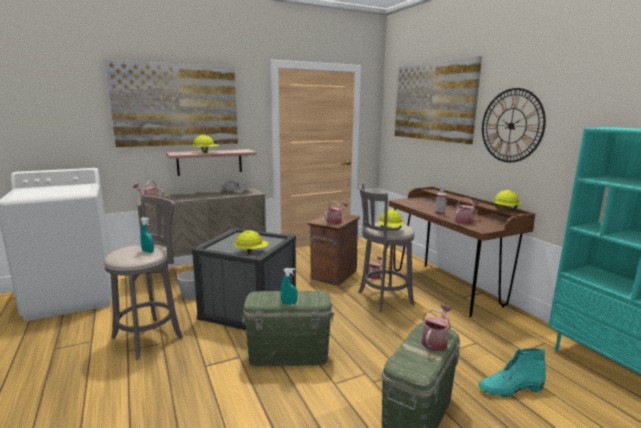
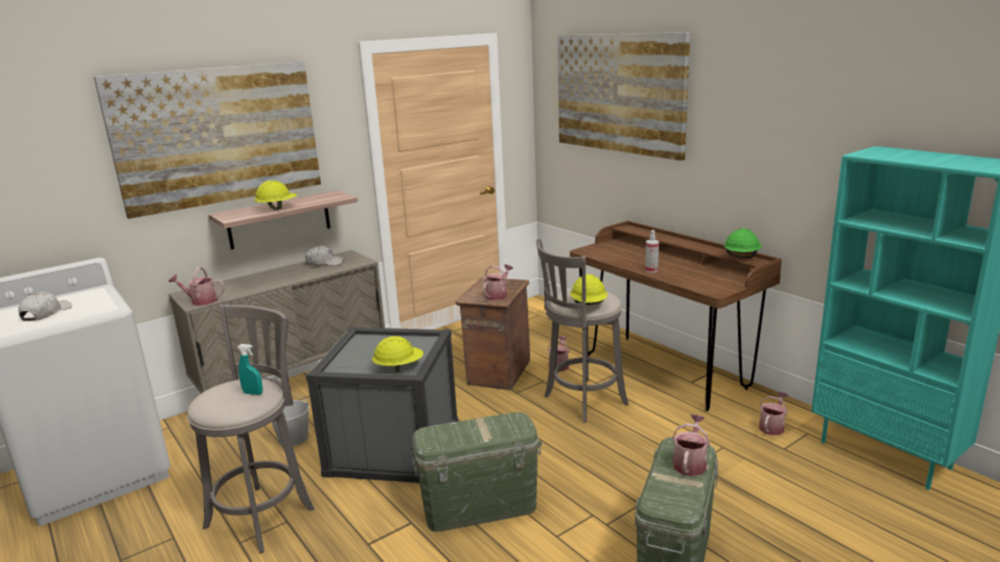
camera: 10 degrees left, 5 degrees up
(48, 191) = (46, 314): none -> white cap
(289, 303) = (480, 439): turquoise spray bottle -> none
(465, 221) = (690, 280): watering can -> watering can (772, 426)
(505, 210) = (741, 256): yellow hard hat -> green hard hat
(510, 388) = (777, 502): turquoise boot -> none
(511, 125) = (740, 136): wall clock -> none

